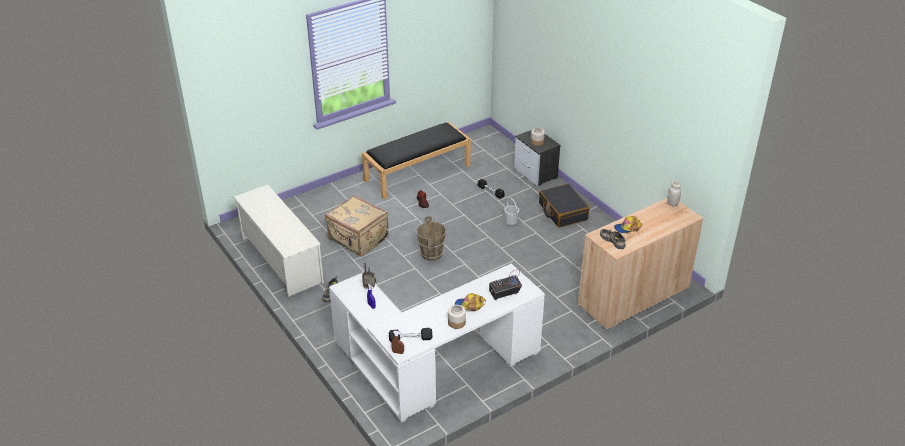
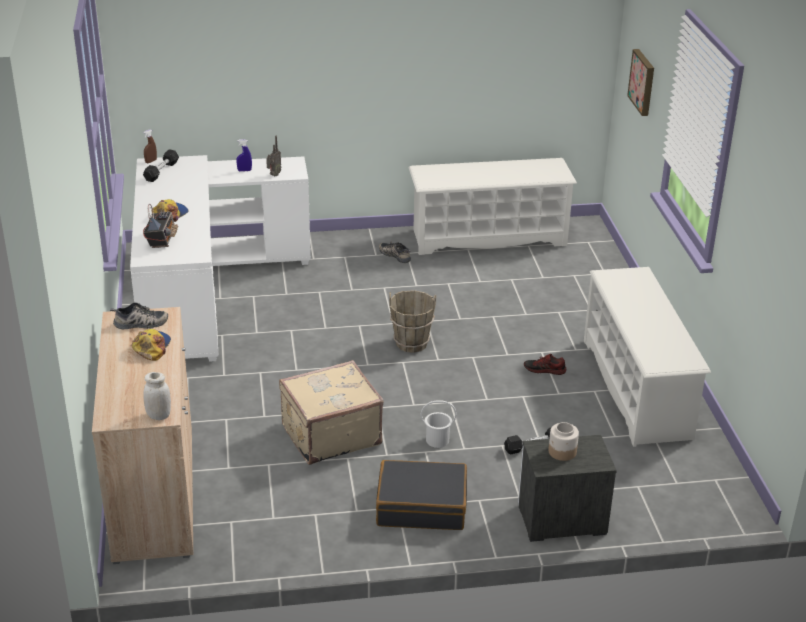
camera: 115 degrees right, 5 degrees down
(260, 95) = (643, 82): none -> picture
(358, 239) = (491, 296): beige suitcase -> beige suitcase (330, 434)
(417, 172) = (636, 388): black bench -> white shoe rack
(456, 322) = (152, 200): jar -> none

